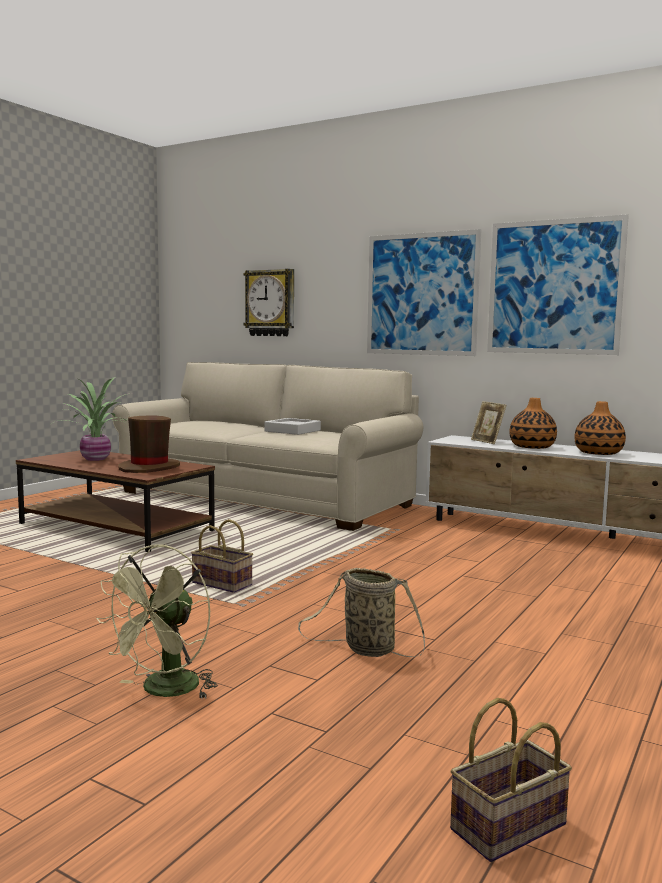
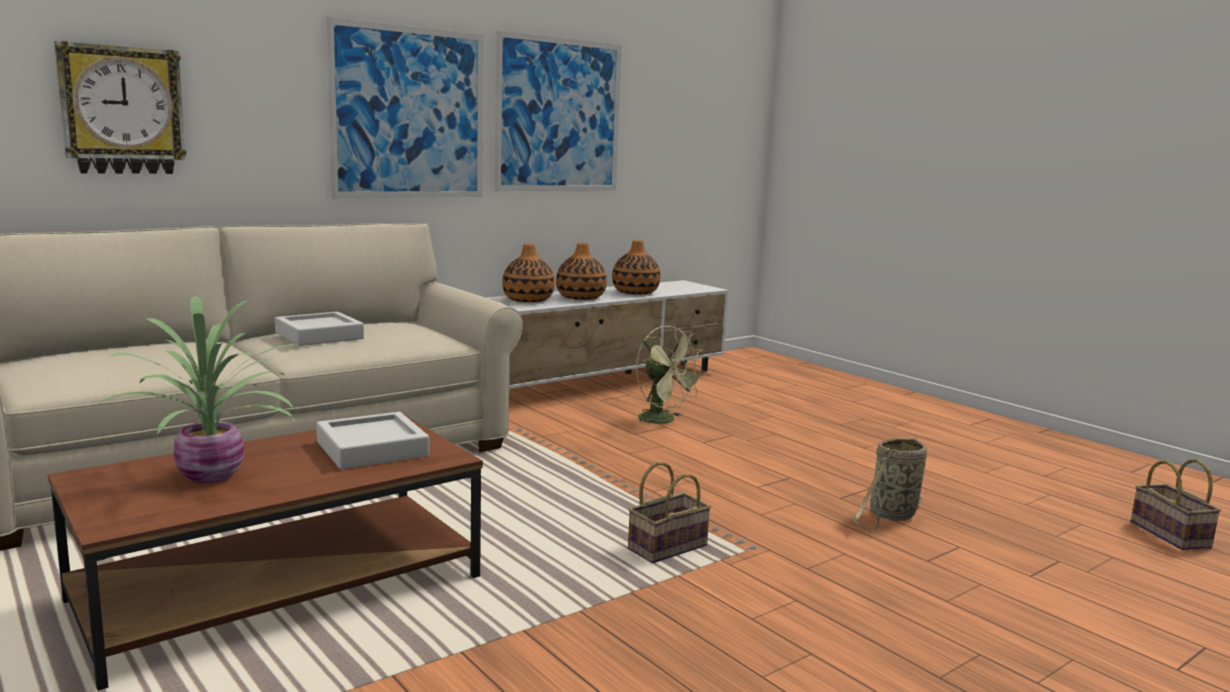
camera: 70 degrees left, 5 degrees up
(149, 468) = (372, 449): brown hat -> grey tray
(164, 691) = (993, 617): green fan -> green fan (663, 421)
(487, 441) = (528, 300): picture frame -> vase

